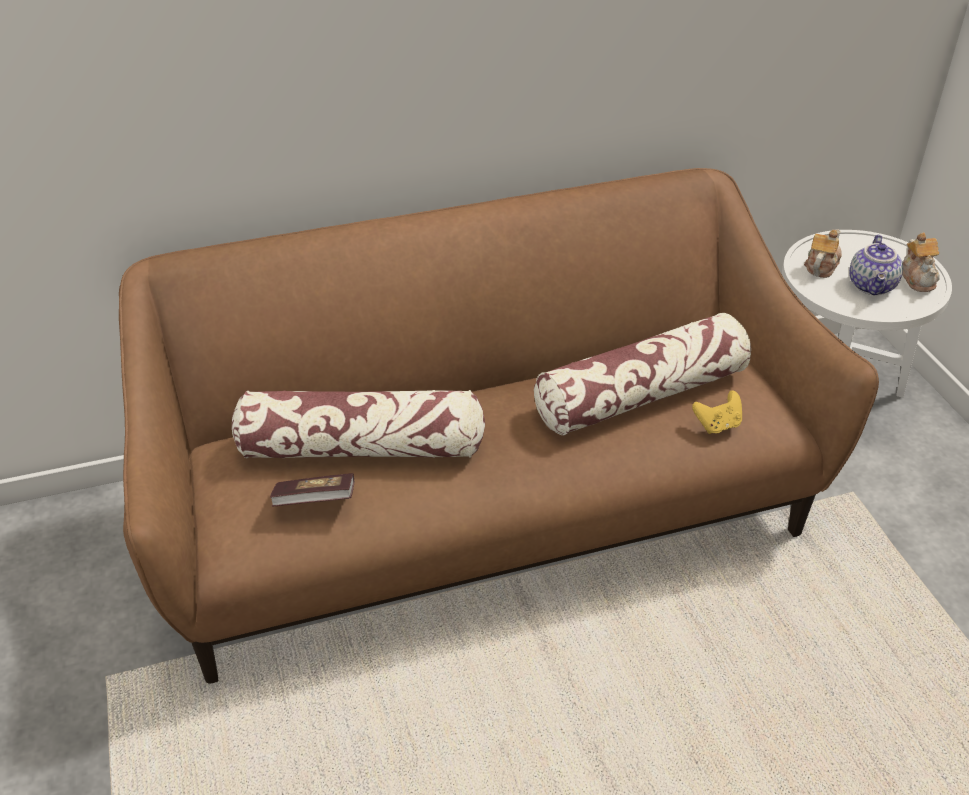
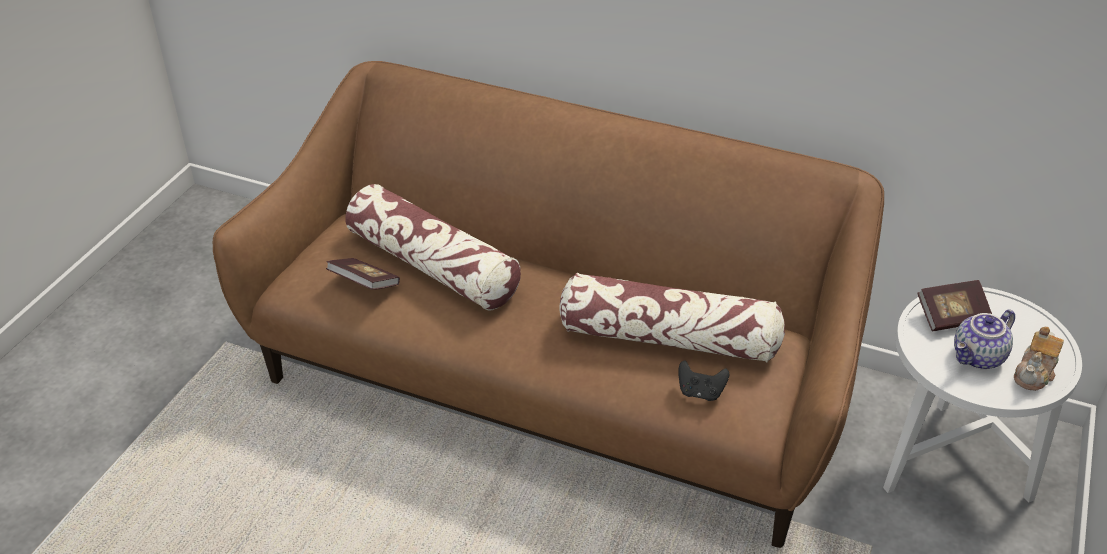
camera: 40 degrees right, 0 degrees up
(717, 425) = (700, 392): yellow game controller -> black game controller
(821, 266) = (952, 317): teapot -> book

